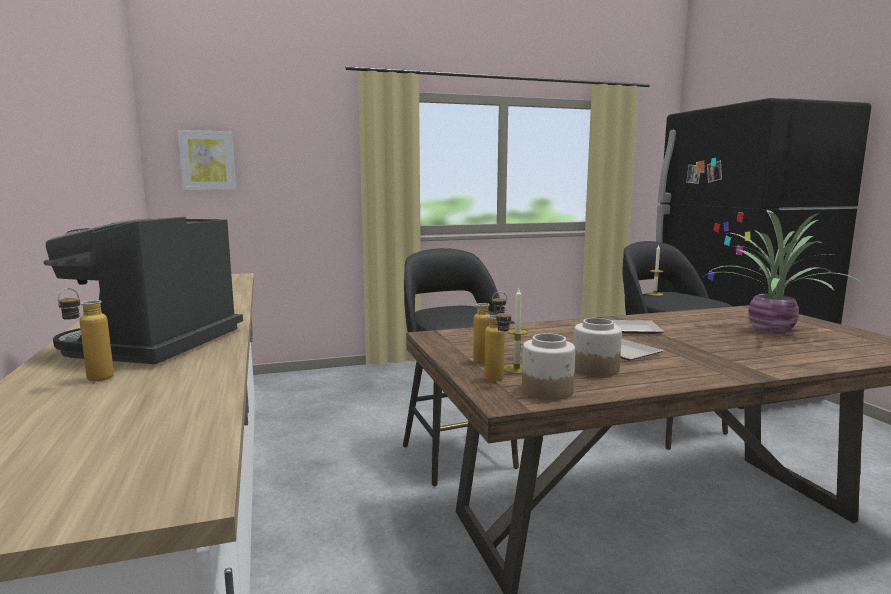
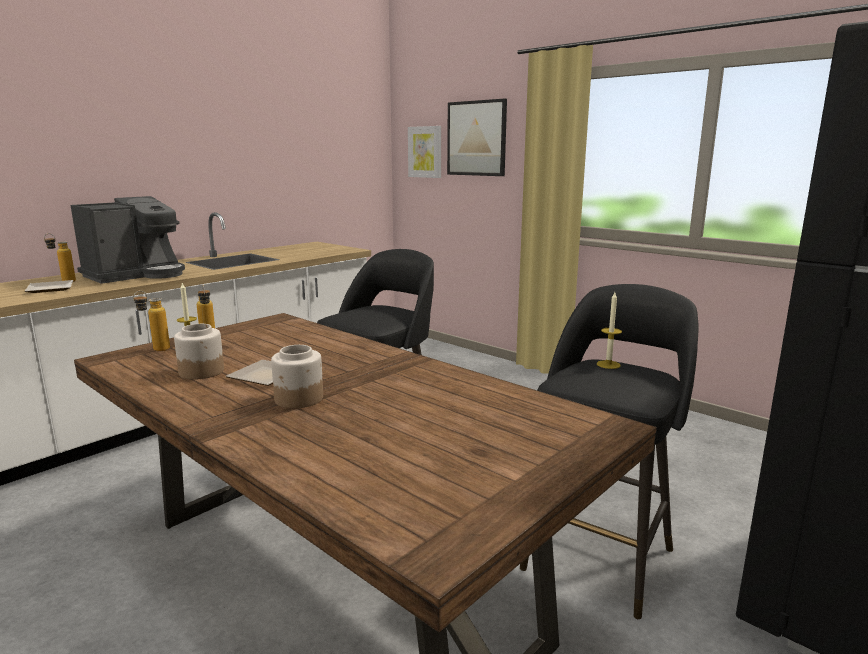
camera: 60 degrees right, 5 degrees up
(155, 344) = (136, 275): coffee machine -> coffee machine turned 150 degrees clockwise
(286, 147) = (476, 138): none -> picture
(548, 391) = (134, 365): jar -> jar (299, 399)
(637, 330) = (370, 372): plate -> plate (48, 289)
(769, 330) = (449, 434): potted plant -> none

